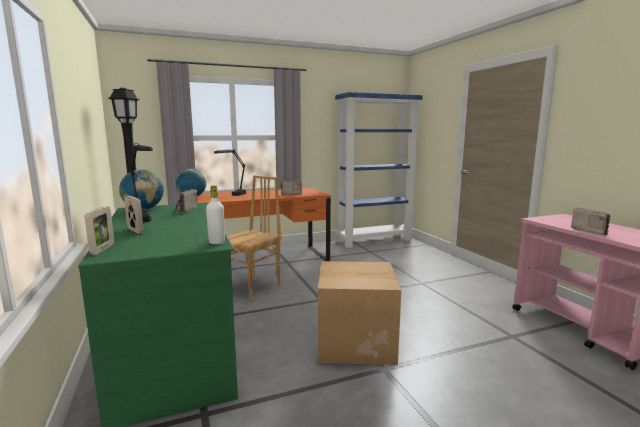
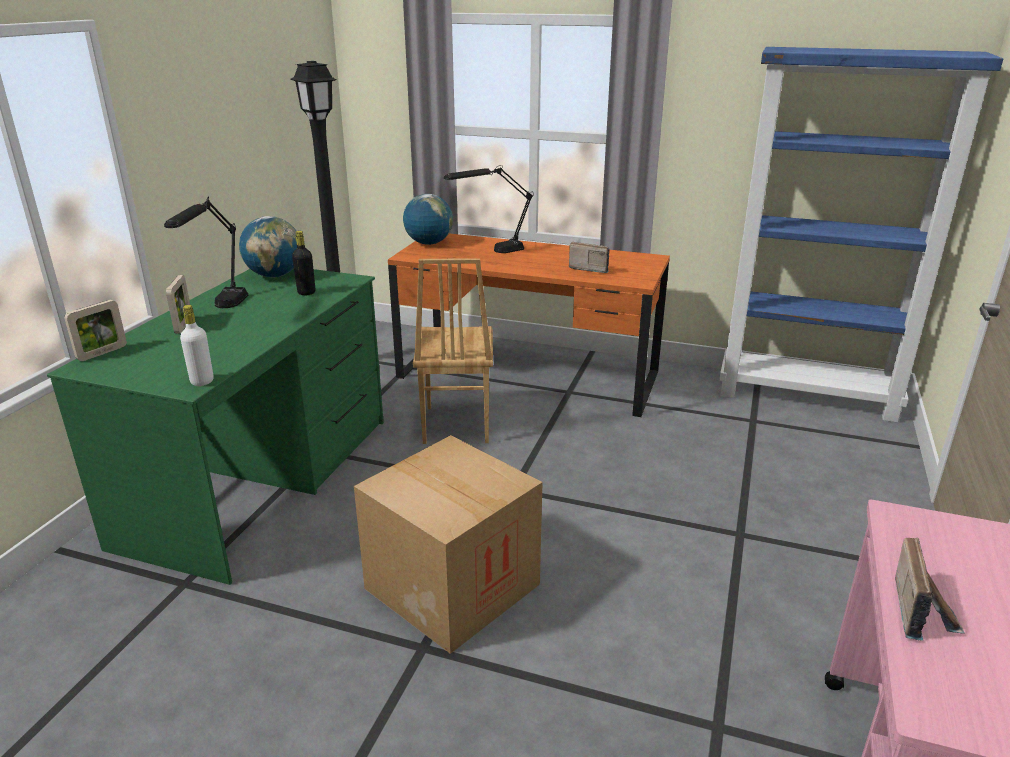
camera: 40 degrees right, 15 degrees up
(184, 210) = (306, 292): radio -> black bottle
(253, 287) = (455, 425): brown chair -> brown chair turned 105 degrees clockwise

